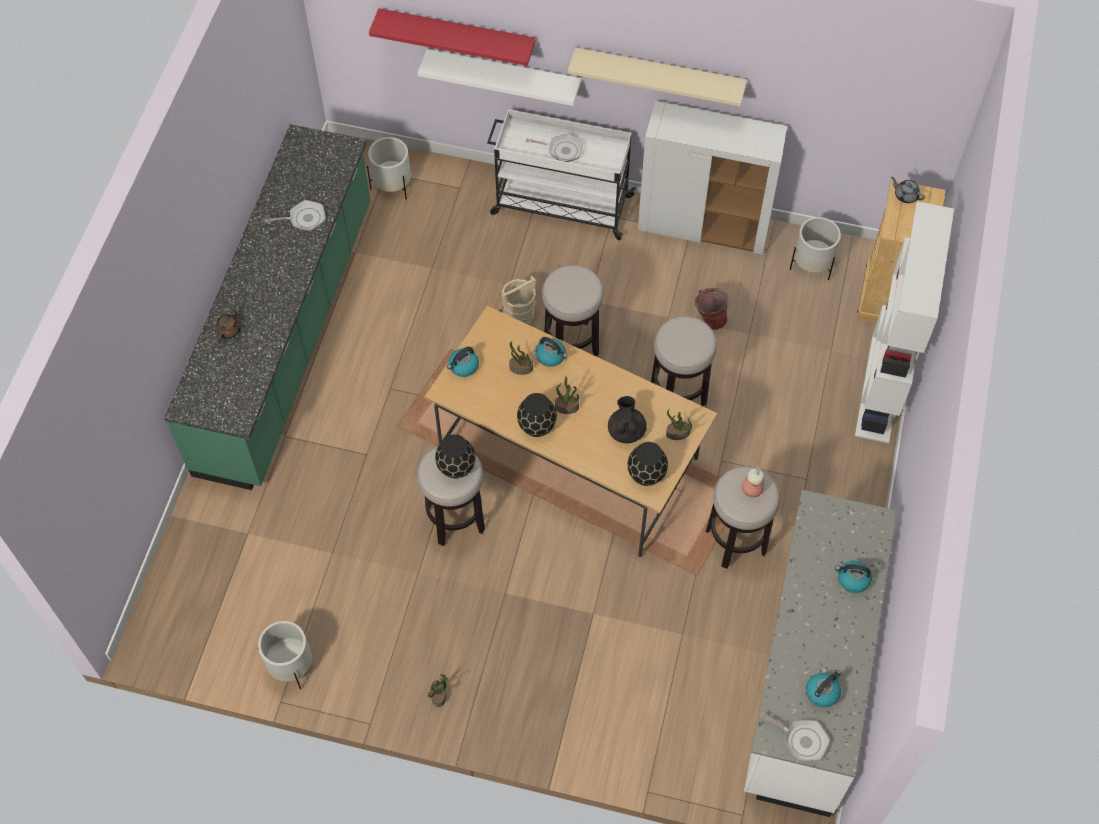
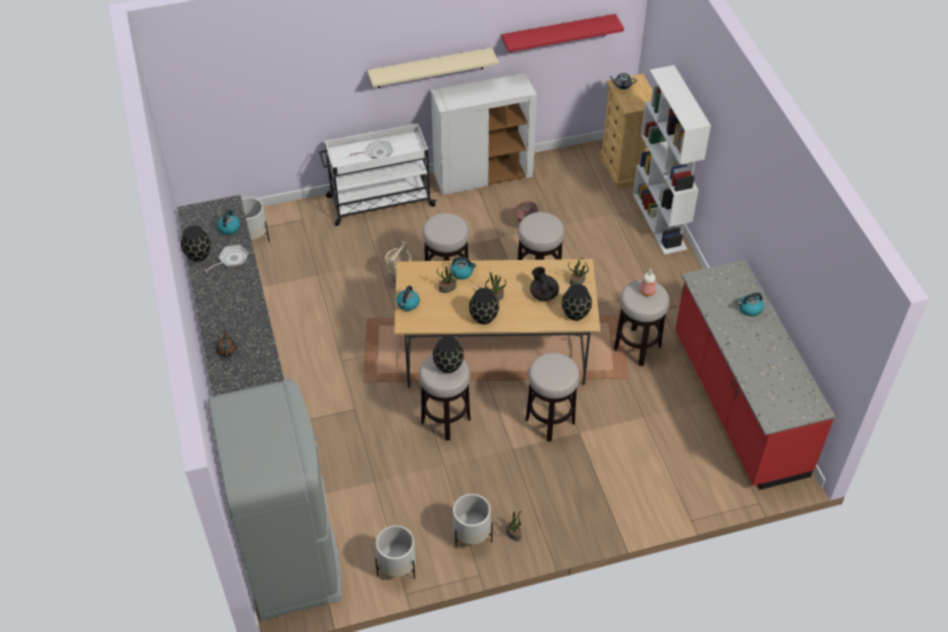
camera: 30 degrees left, 10 degrees down
(194, 594) = (292, 557): none -> grey fridge
(273, 196) = (198, 255): none -> black vase
(457, 34) = (277, 94): red shelf -> red shelf (558, 33)
(503, 74) = (316, 114): white shelf -> none
(570, 581) = (550, 421): none -> stool
(801, 740) = (789, 412): frying pan -> none
(806, 678) = (737, 404): white counter -> red counter
(812, 265) = (567, 171): white planter -> white planter (471, 536)
(822, 692) = (780, 379): kettle -> kettle (229, 227)

